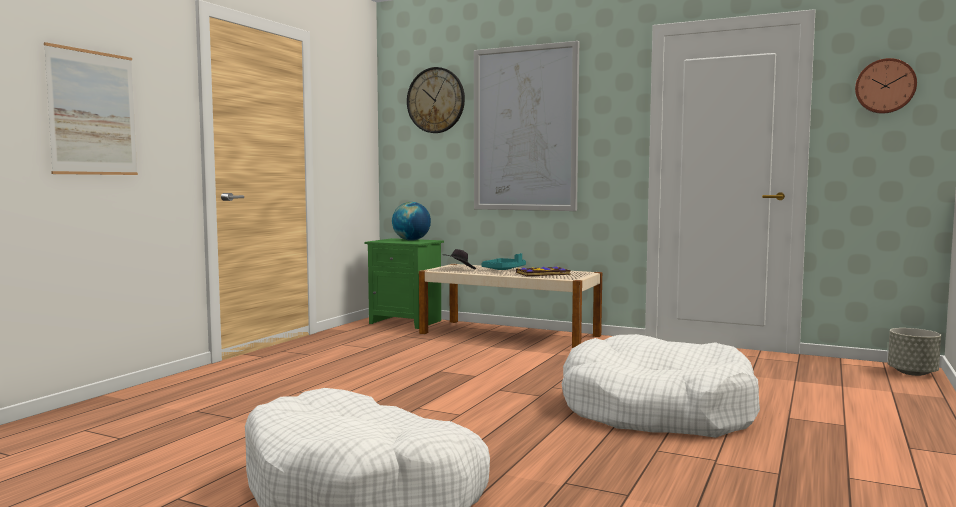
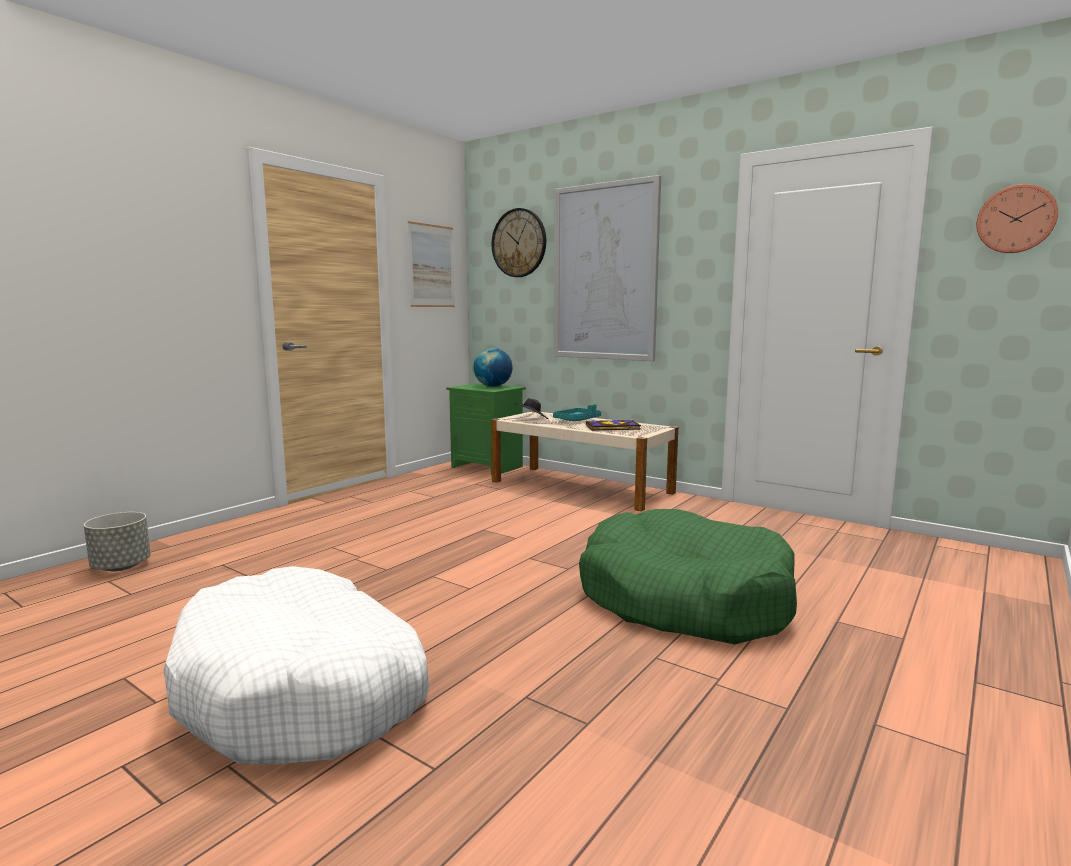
camera: 10 degrees right, 5 degrees up
(93, 113) = (130, 267): picture -> picture (431, 266)
(656, 411) = (684, 599): white dog bed -> green dog bed
(912, 373) = (1021, 564): grey planter -> grey planter (122, 567)

